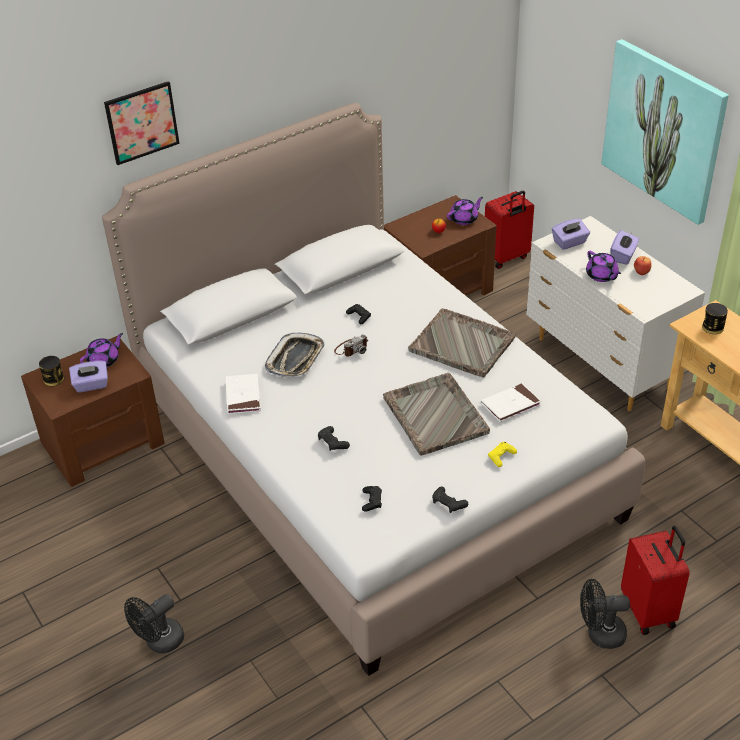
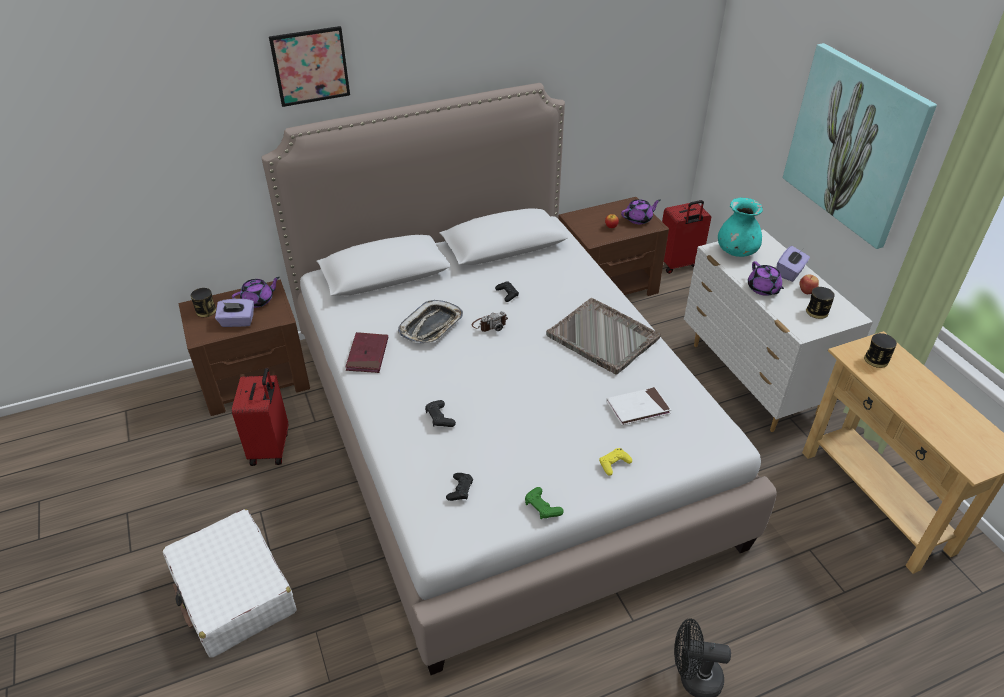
camera: 10 degrees right, 0 degrees up
(159, 642) = (234, 592): black fan -> white suitcase
(243, 396) = (367, 355): white book -> red book
(435, 415) = (554, 406): grey tray -> none
(448, 503) = (542, 508): black game controller -> green game controller
(569, 242) = (736, 252): purple tissue box -> turquoise vase
(649, 611) = (754, 661): red suitcase -> red suitcase (271, 448)
(654, 290) = (817, 312): none -> can

